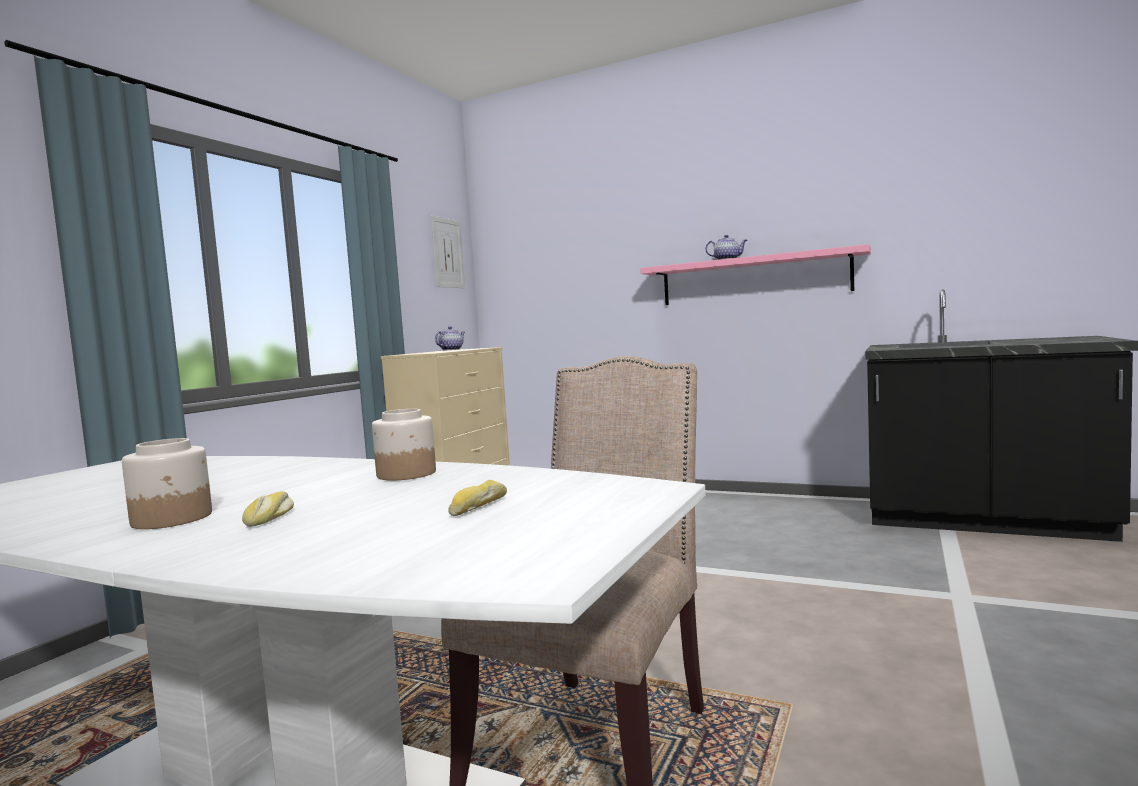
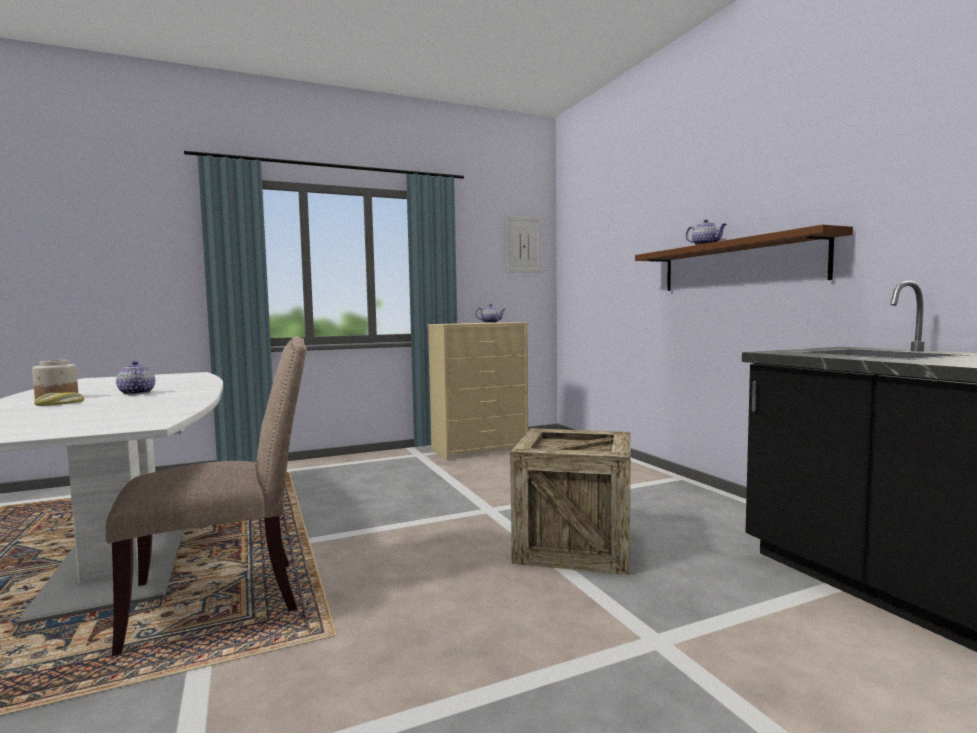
camera: 40 degrees right, 0 degrees up
(283, 486) = (136, 393): none -> teapot
(405, 474) = (175, 397): jar -> none
(477, 507) = (86, 416): bread -> none
(753, 278) = (737, 265): pink shelf -> brown shelf
(762, 561) = (574, 545): none -> crate

